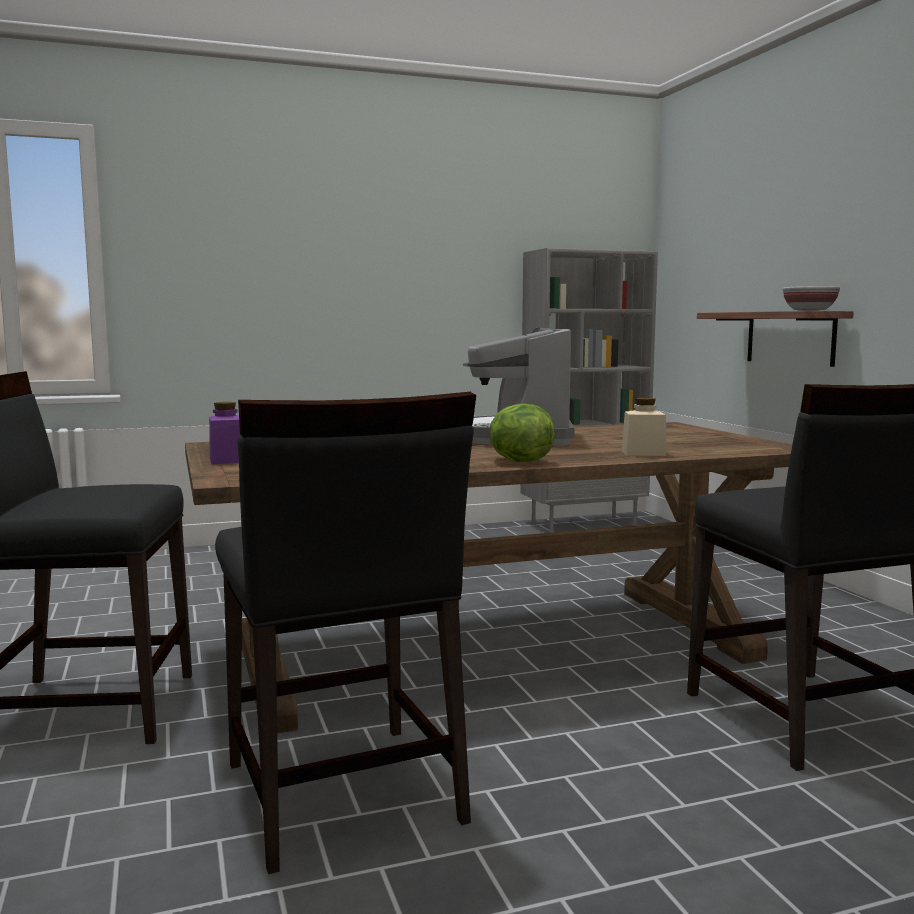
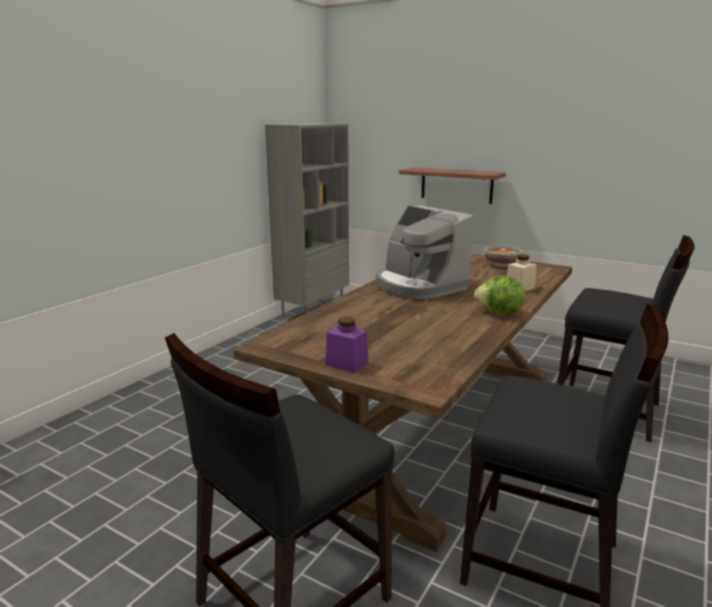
camera: 40 degrees left, 10 degrees up
(809, 310) = (484, 172): bowl -> bowl (501, 265)

